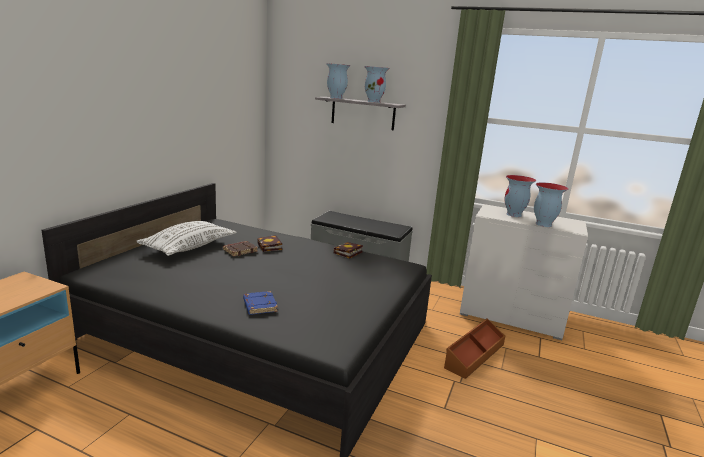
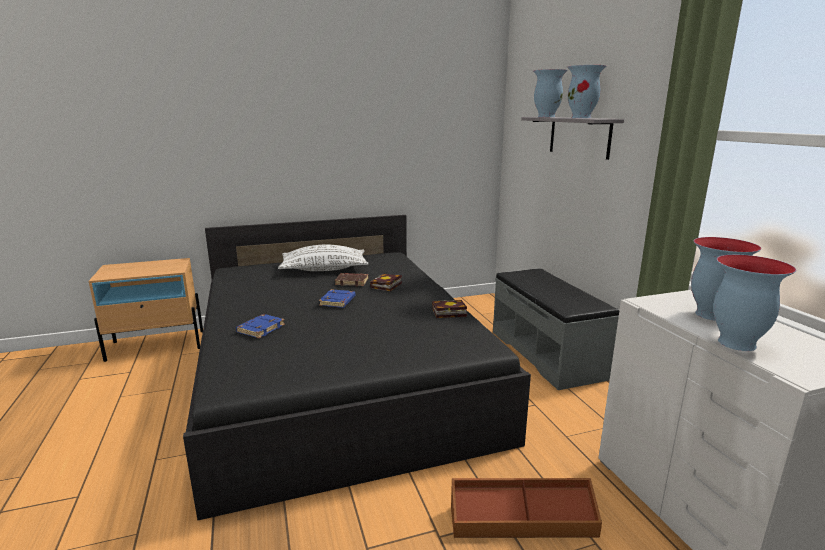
camera: 50 degrees right, 0 degrees up
(267, 268) = (338, 301): none -> blue book

